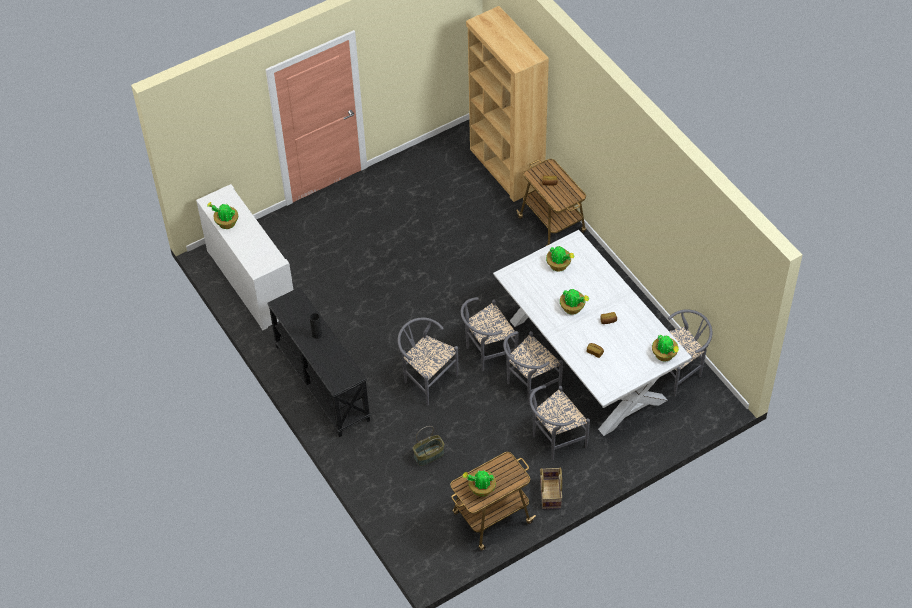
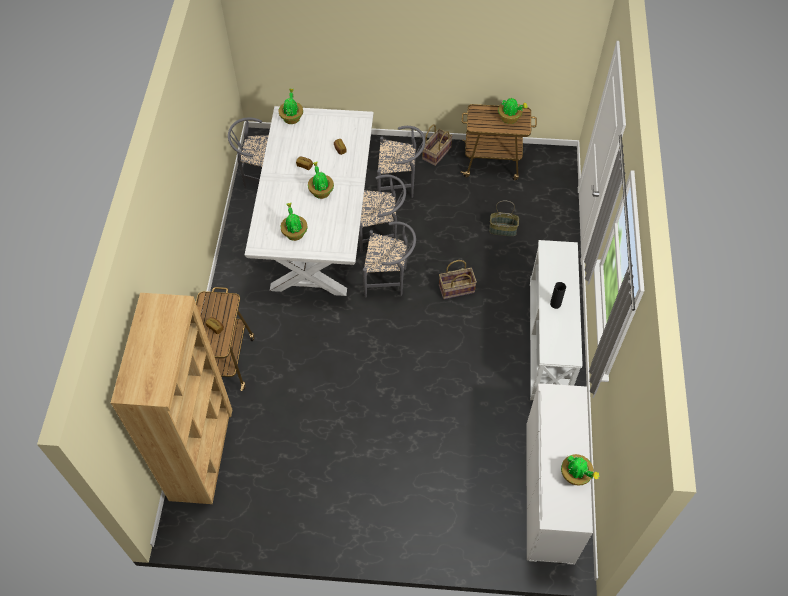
camera: 145 degrees left, 5 degrees up
(321, 383) = (549, 341): black console table -> white console table
(426, 379) = (456, 289): grey chair -> basket

